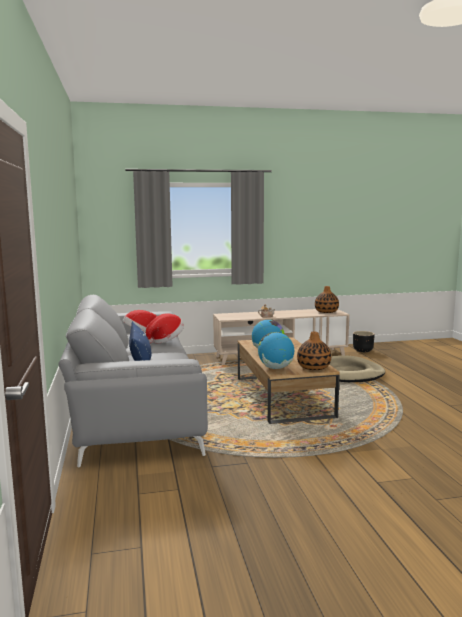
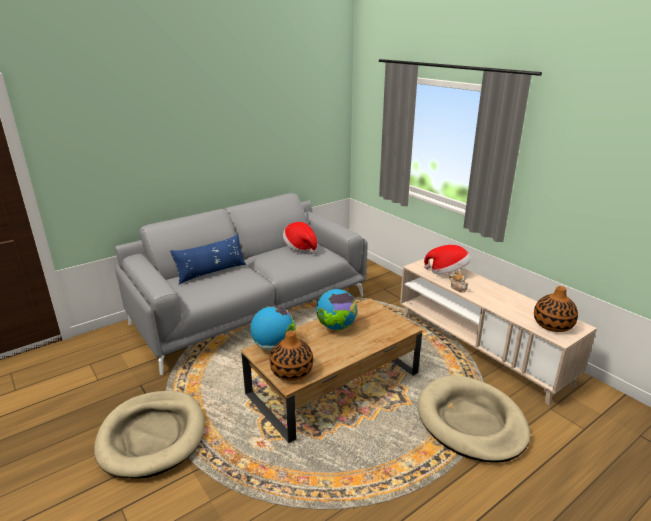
camera: 65 degrees right, 15 degrees up
(165, 340) = (290, 263): hat -> hat (447, 272)
(295, 465) = (152, 436): none -> beige dog bed
(363, 351) = (609, 419): black planter -> none

